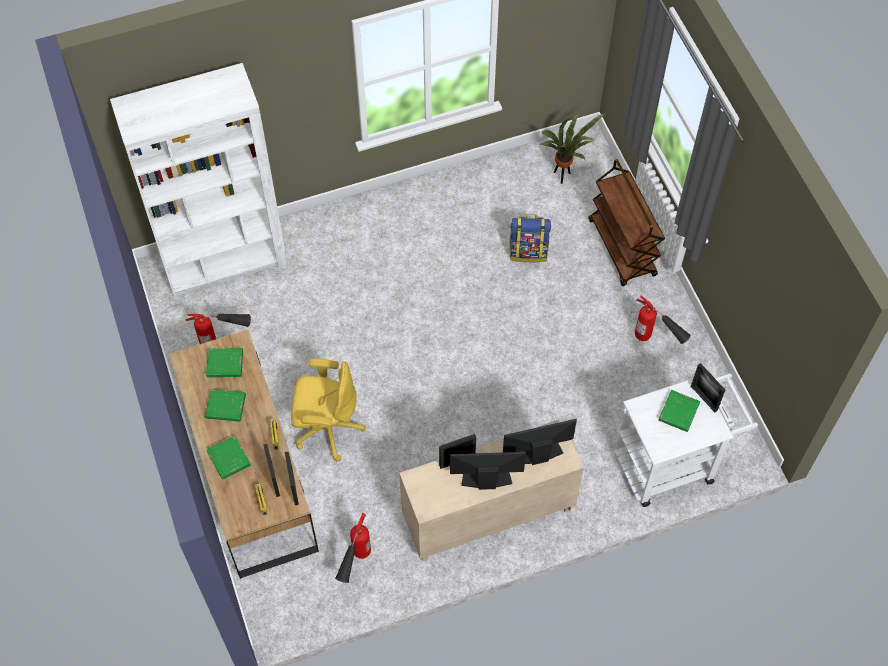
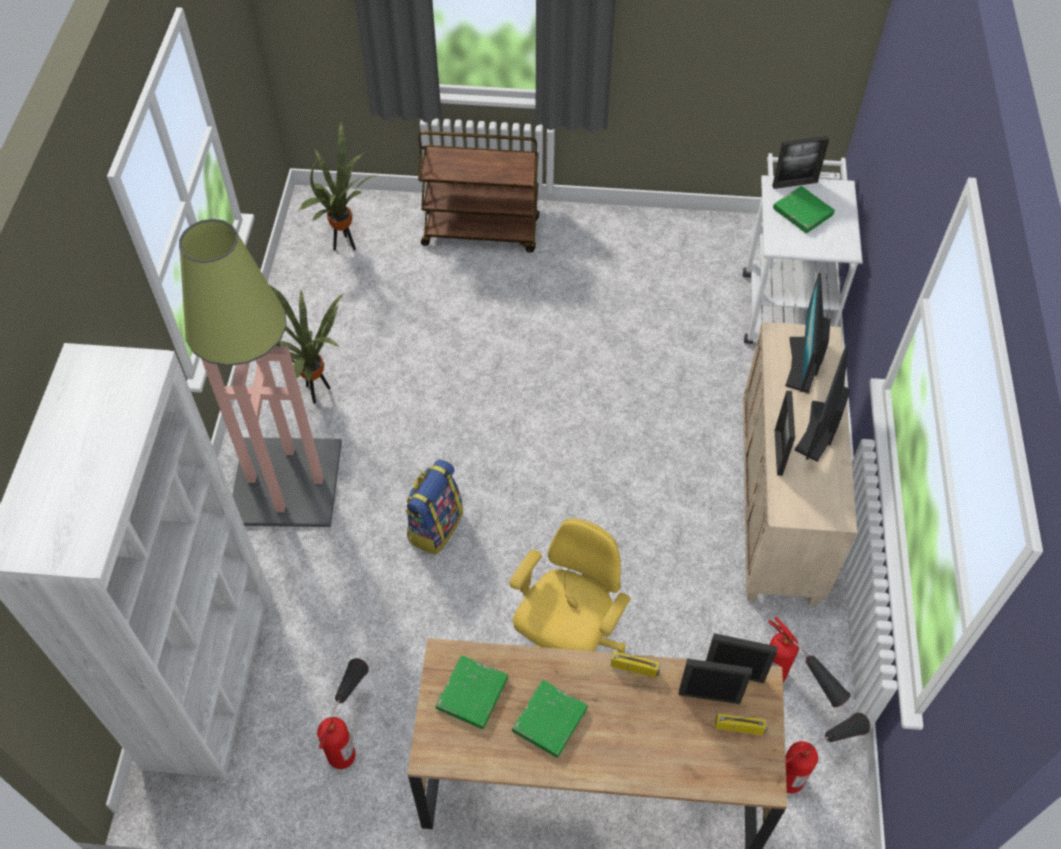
camera: 65 degrees left, 5 degrees down
(228, 458) = (645, 749): green book -> none
(364, 233) = (285, 481): none -> floor lamp
(436, 217) = (316, 391): none -> potted plant
(528, 251) = (429, 318): backpack -> backpack (435, 526)
(656, 342) = (623, 252): fire extinguisher -> fire extinguisher (811, 766)

